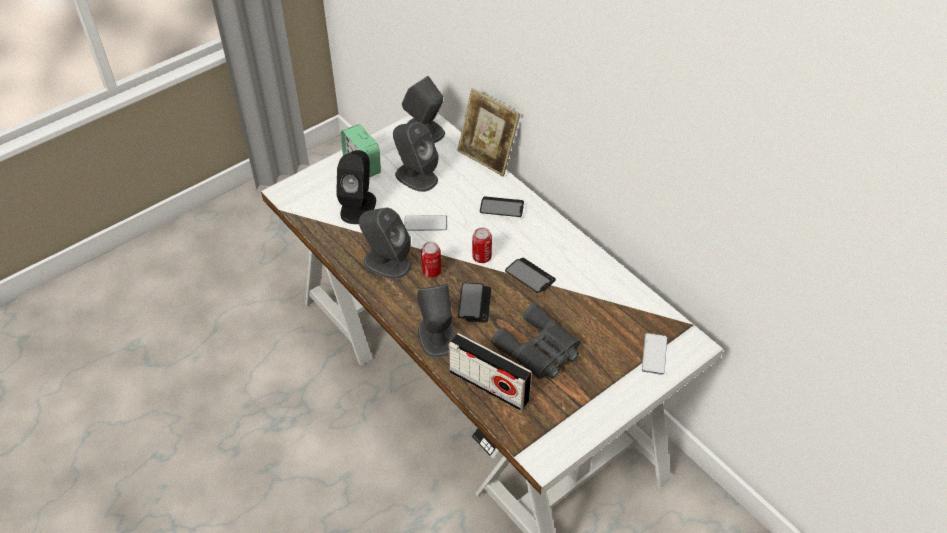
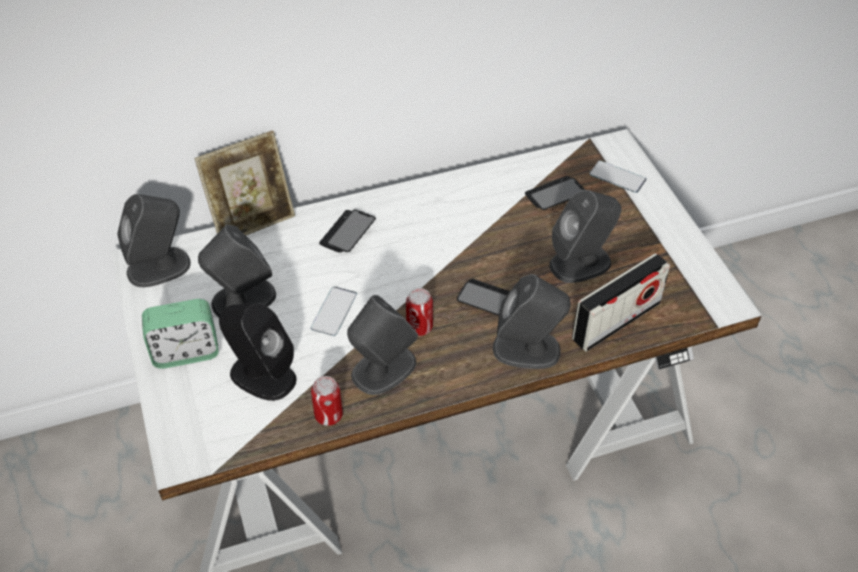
camera: 70 degrees left, 0 degrees up
(481, 257) = (419, 273): can -> can (328, 415)
(530, 276) = (469, 239): phone -> phone (555, 194)
(539, 350) = (581, 263): grey binoculars -> grey speaker

